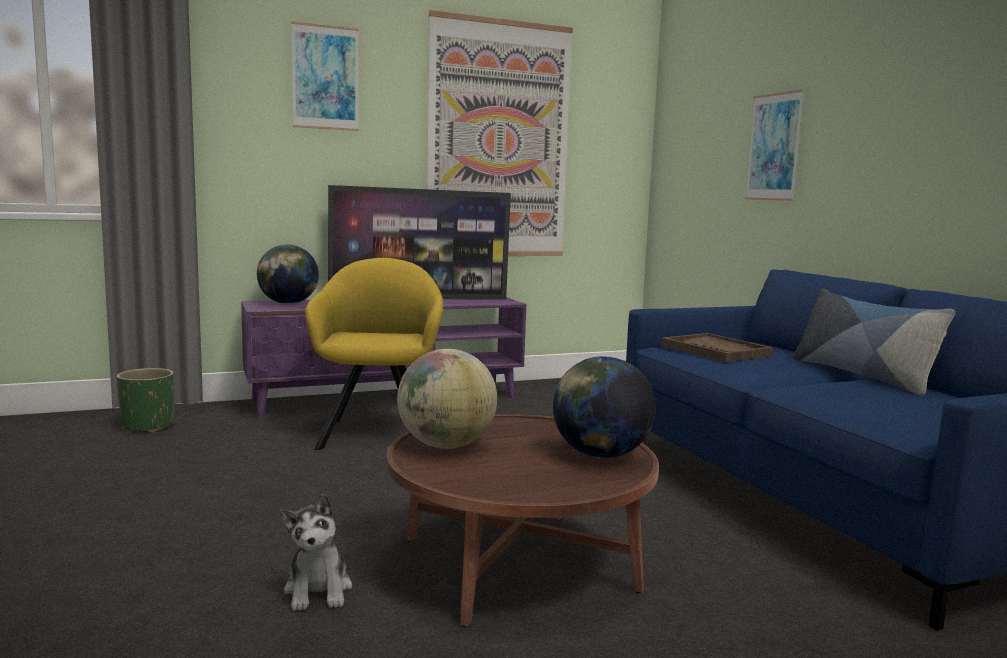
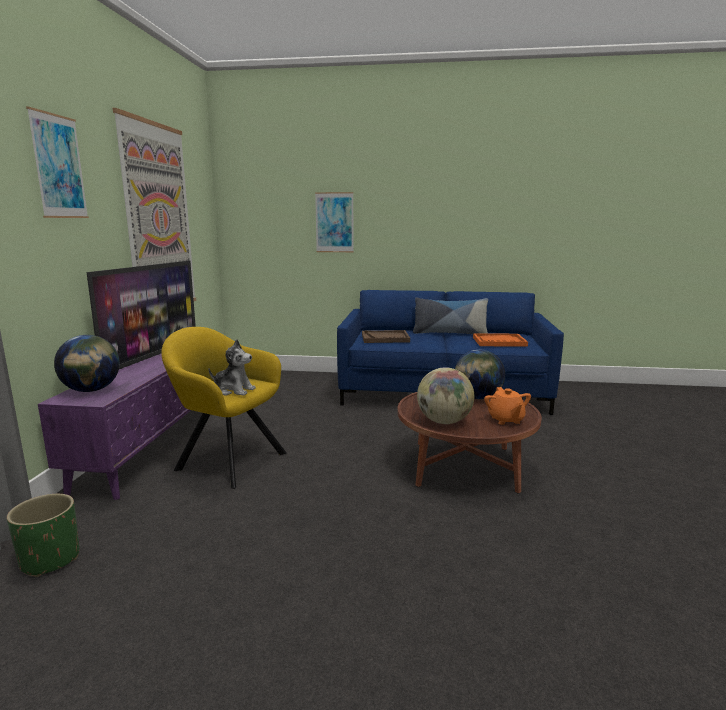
camera: 60 degrees left, 5 degrees up
(318, 590) = (464, 524): plush toy -> plush toy (233, 390)
(510, 481) = (505, 420): none -> orange teapot
(889, 406) = (499, 342): none -> orange tray

